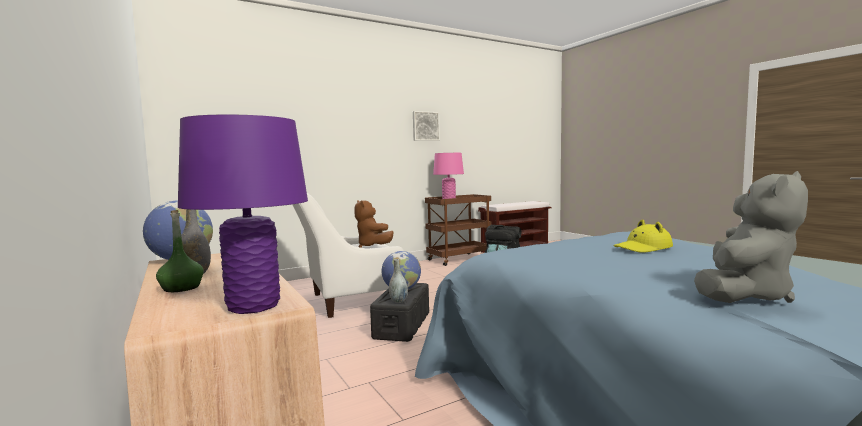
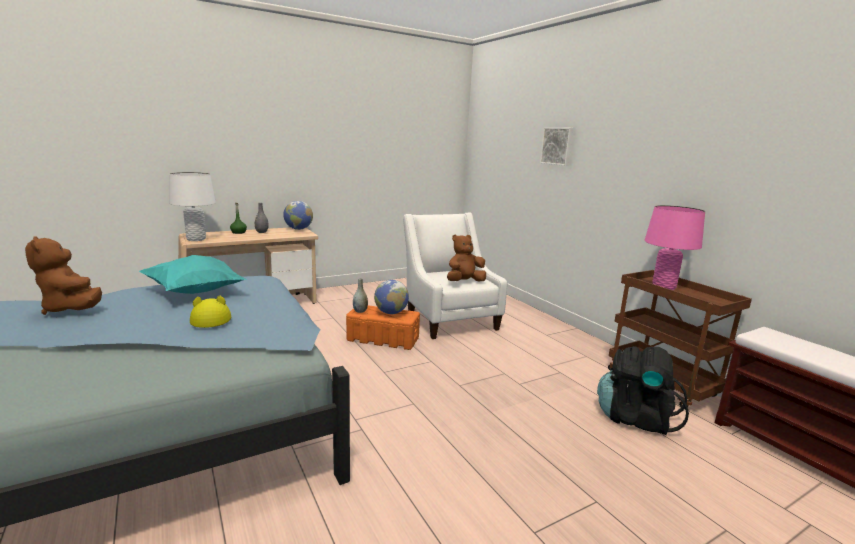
camera: 90 degrees right, 10 degrees up
(254, 306) = (196, 239): purple table lamp -> white table lamp
(402, 325) = (383, 339): black storage box -> orange storage box
(425, 126) = (684, 159): picture -> picture (557, 146)
(588, 262) = (196, 293): none -> turquoise pillow
(743, 295) = (72, 309): grey plush toy -> brown plush toy

